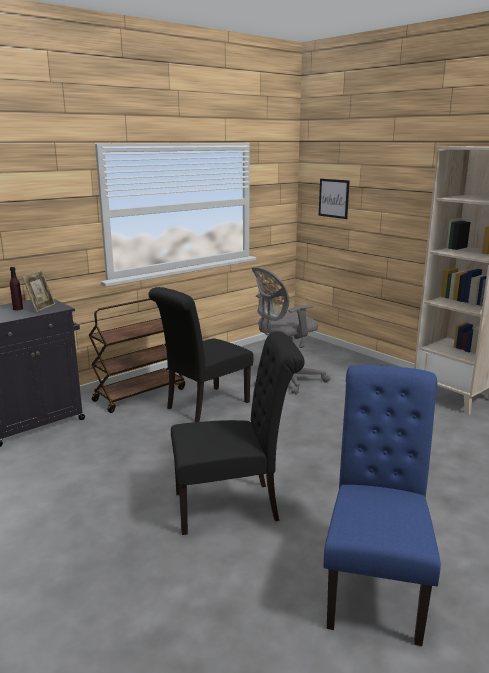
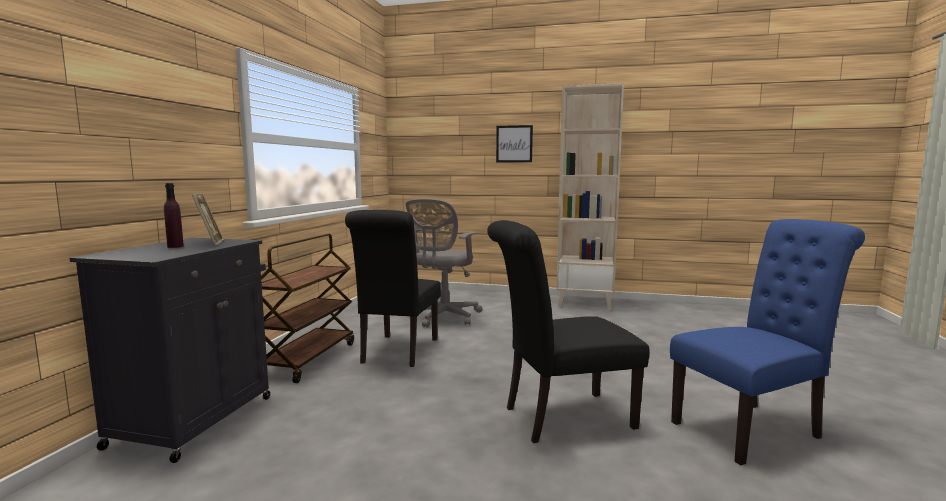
camera: 35 degrees left, 10 degrees down
(233, 506) = (560, 418): black chair -> black chair turned 150 degrees counterclockwise
(334, 198) = (432, 148): picture -> picture (514, 144)
(375, 584) = (752, 429): blue chair -> blue chair turned 90 degrees clockwise

